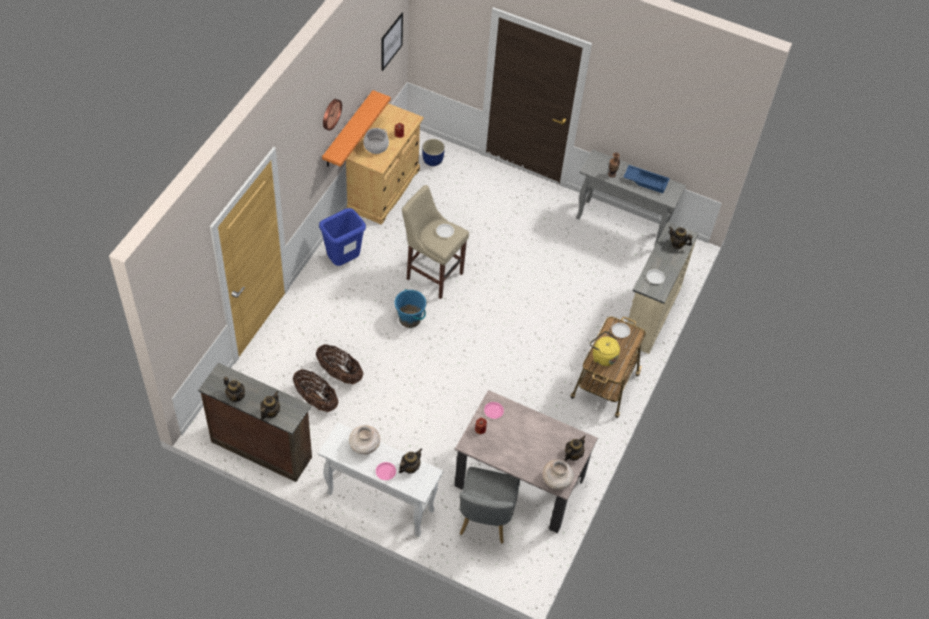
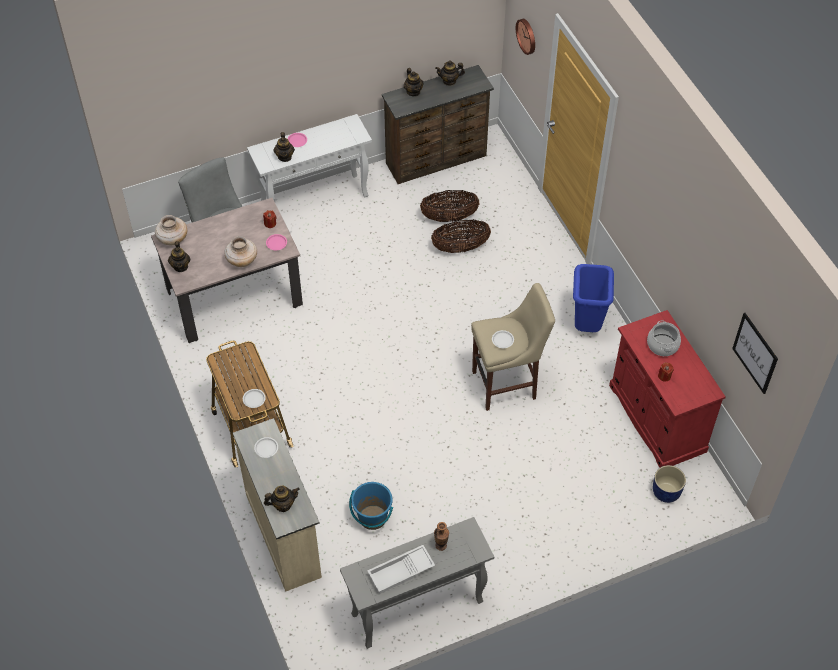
camera: 135 degrees right, 0 degrees up
(330, 114) = (670, 223): wall clock -> wall clock (527, 36)
(348, 130) = (681, 296): orange shelf -> none
(364, 446) = (332, 142): beige vase -> beige vase (242, 260)
(384, 189) = (656, 418): beige cabinet -> red cabinet
(410, 319) = (471, 332): blue bucket -> blue bucket (372, 518)
(603, 356) = (245, 365): yellow kettle -> none
(646, 181) = (401, 572): blue tray -> white tray

